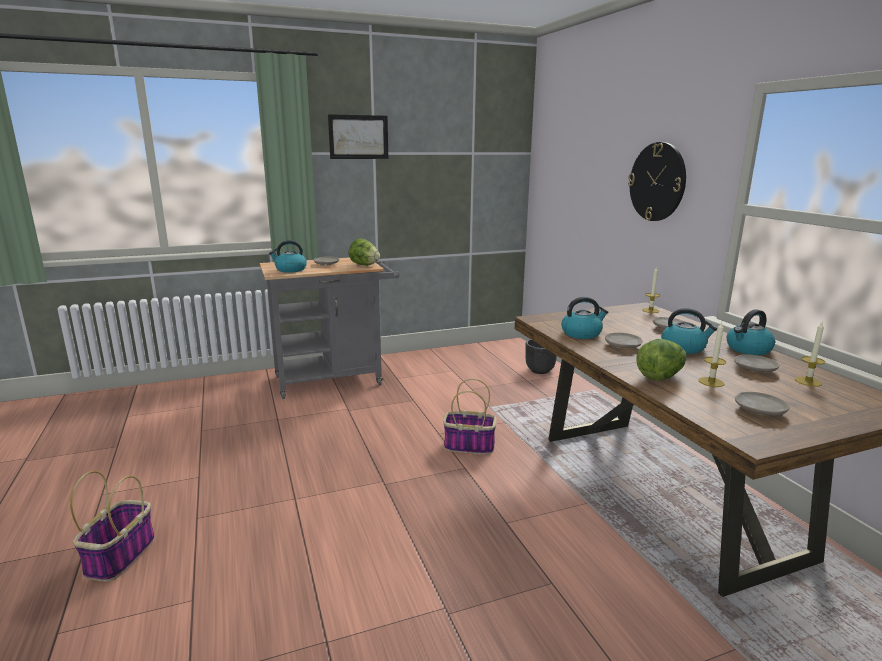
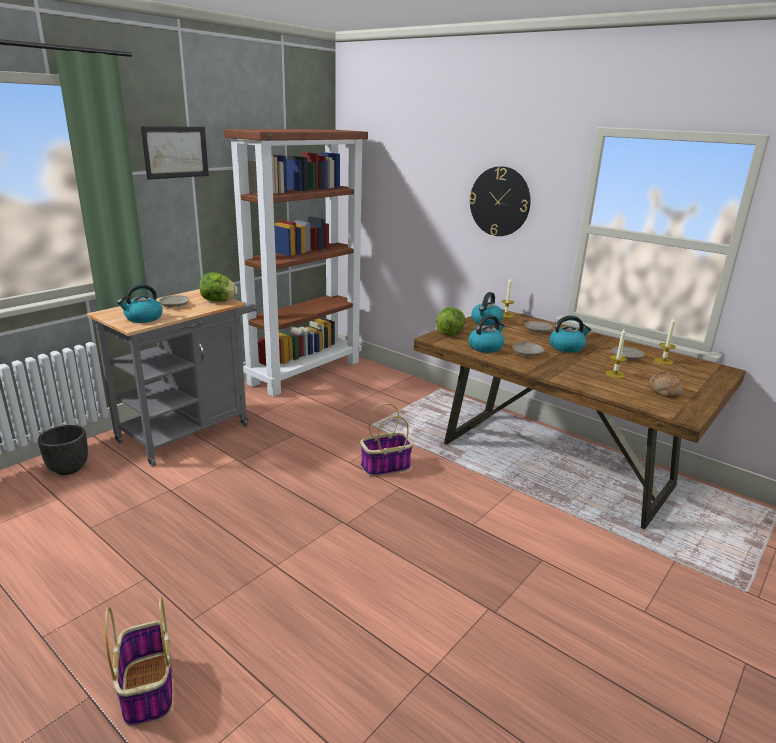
camera: 30 degrees left, 5 degrees up
(472, 352) = (305, 372): none -> brown bookcase
(540, 370) = (382, 379): black planter -> black planter (69, 468)
(660, 376) = (581, 376): lettuce -> lettuce (450, 333)
(748, 349) = (605, 341): kettle -> kettle (486, 321)
(759, 410) = (664, 391): beige plate -> bread

